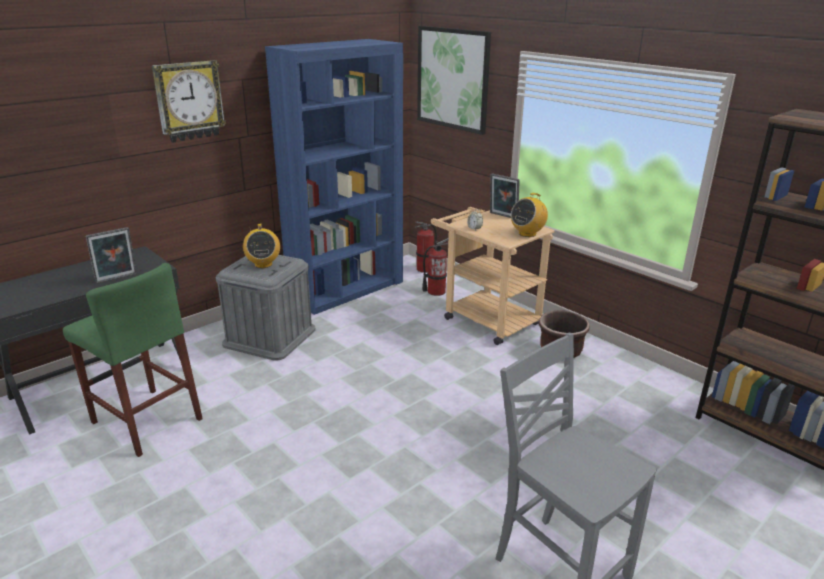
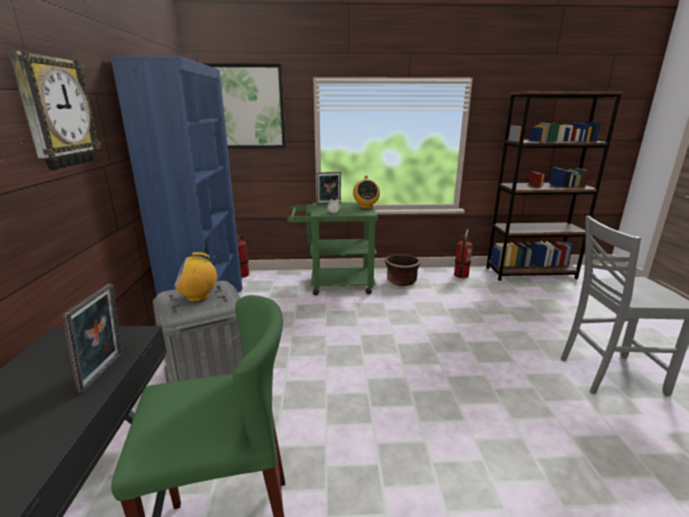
camera: 50 degrees left, 5 degrees down
(263, 264) = (198, 297): radio -> radio turned 135 degrees clockwise
(436, 291) = (276, 284): fire extinguisher -> fire extinguisher (460, 275)
(485, 318) = (335, 284): beige cart -> green cart

